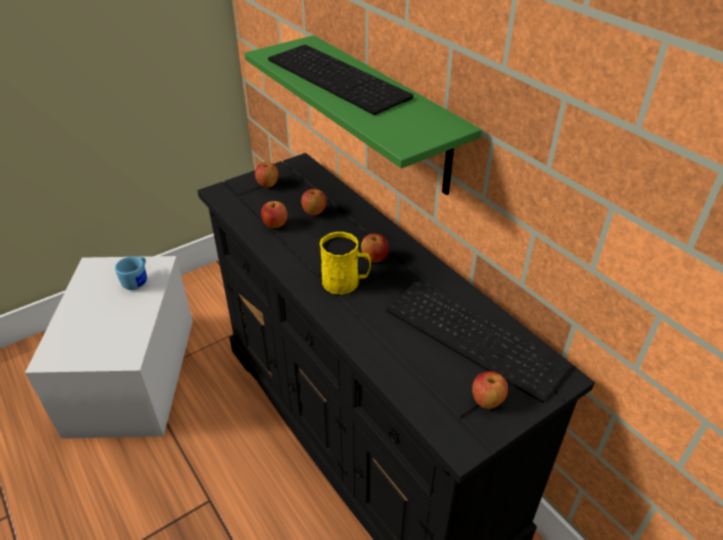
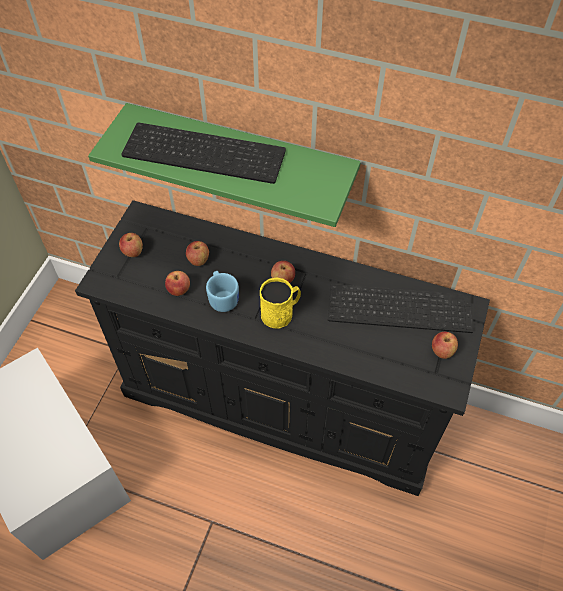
camera: 35 degrees left, 15 degrees up
(138, 281) = (26, 391): blue mug -> blue mug (223, 297)

